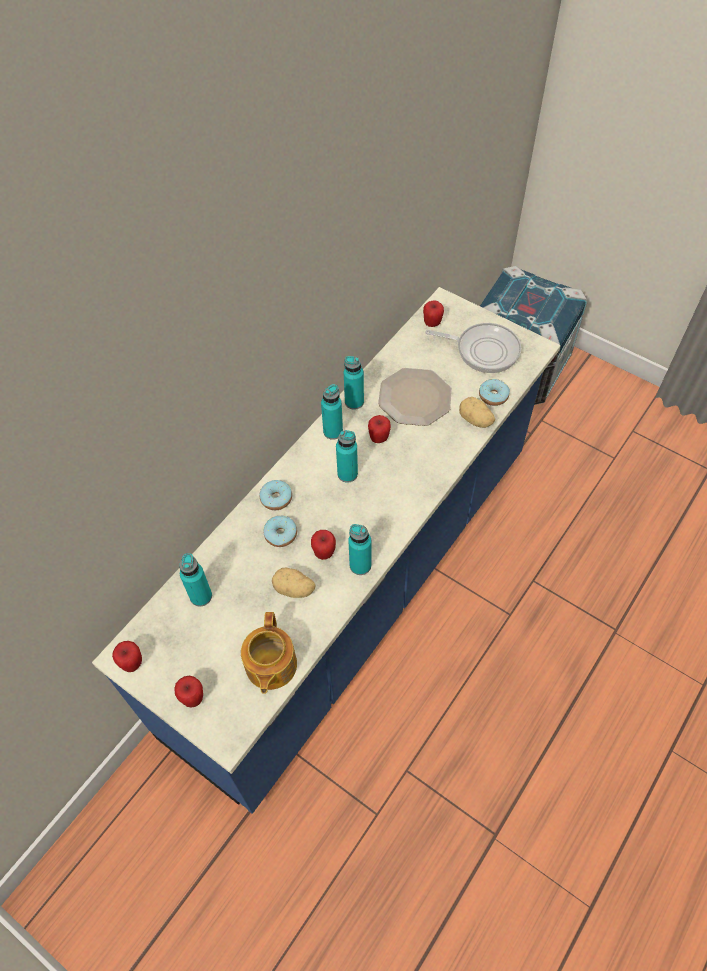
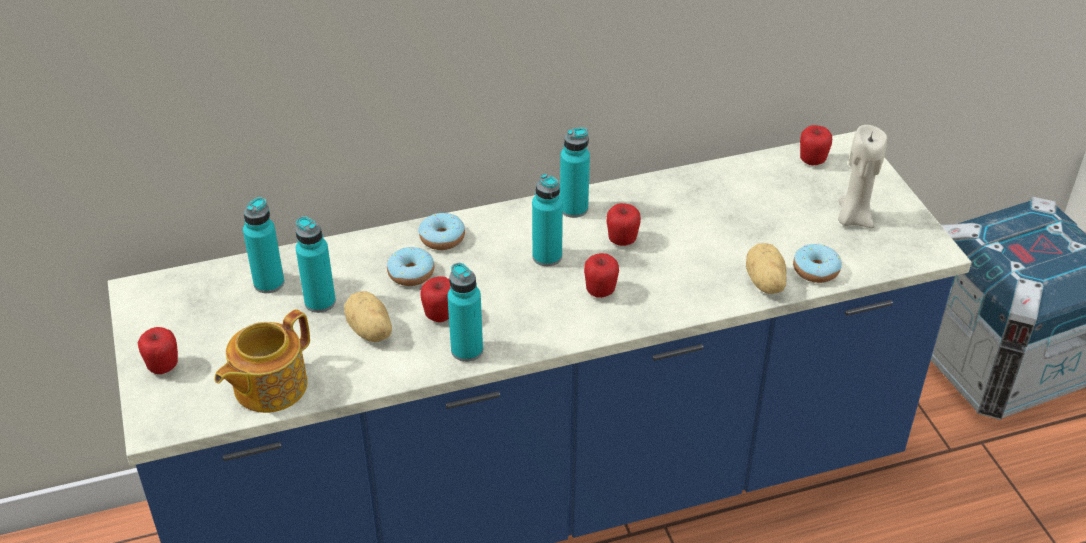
camera: 35 degrees right, 15 degrees down
(132, 663) = (141, 302): apple -> apple (600, 292)
(354, 402) = (629, 193): turquoise bottle -> turquoise bottle (320, 302)
(414, 397) = (709, 223): plate -> none
(483, 350) = (853, 218): frying pan -> beige candle

